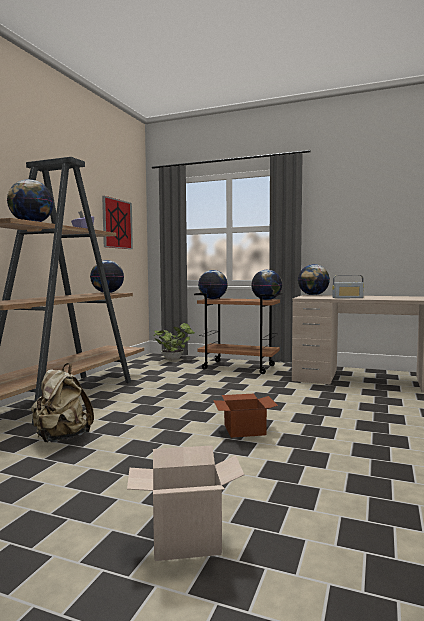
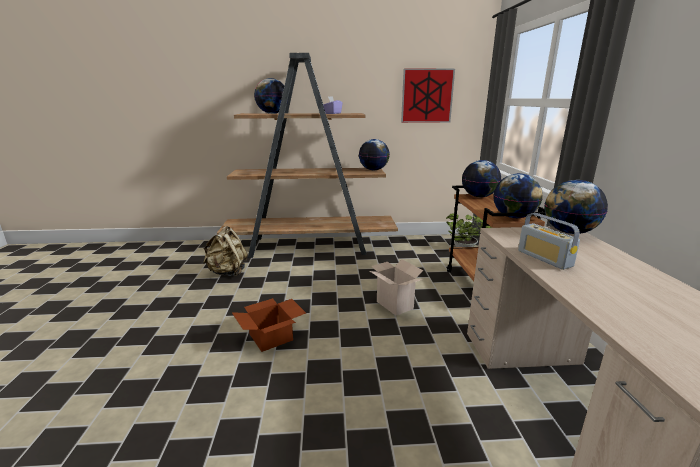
camera: 65 degrees right, 15 degrees up
(184, 544) = (72, 357): cardboard box -> cardboard box (393, 305)

